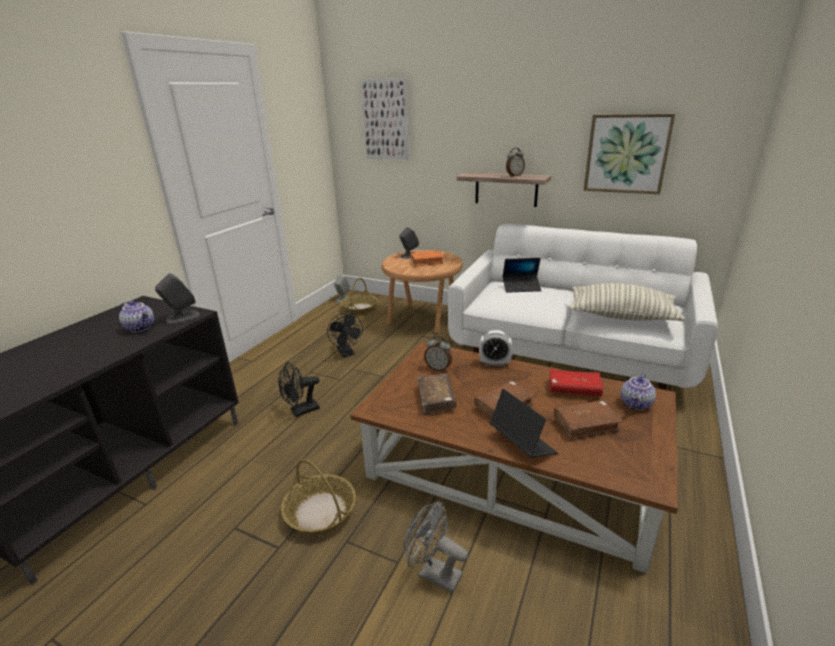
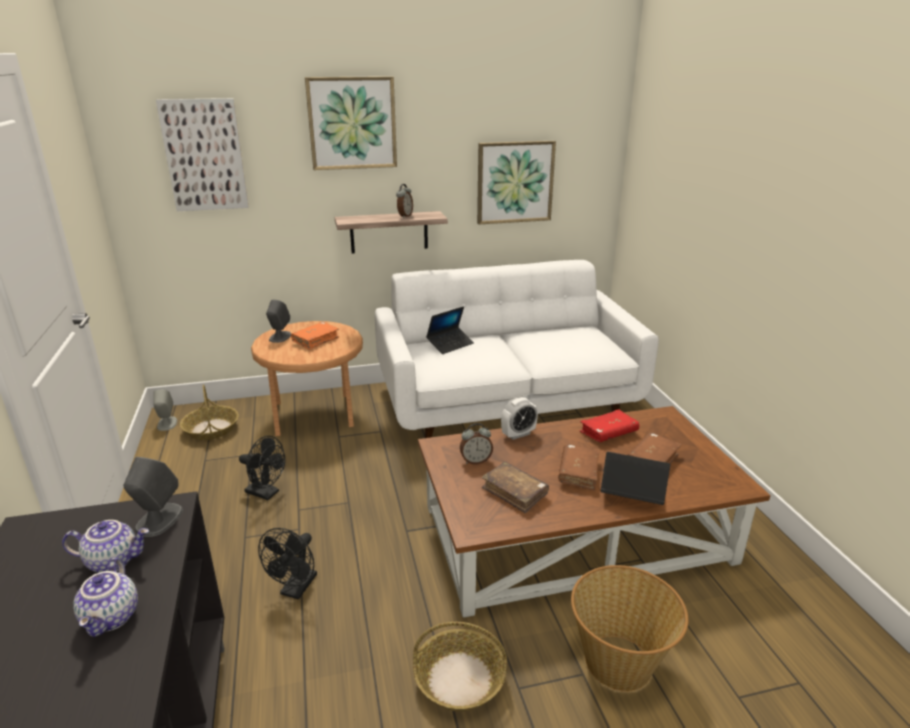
camera: 40 degrees left, 0 degrees up
(434, 573) = (619, 662): grey fan -> basket
(485, 96) = (352, 123): none -> picture
(621, 316) = (570, 350): pillow -> none
(636, 404) = (662, 427): teapot -> teapot (112, 618)

